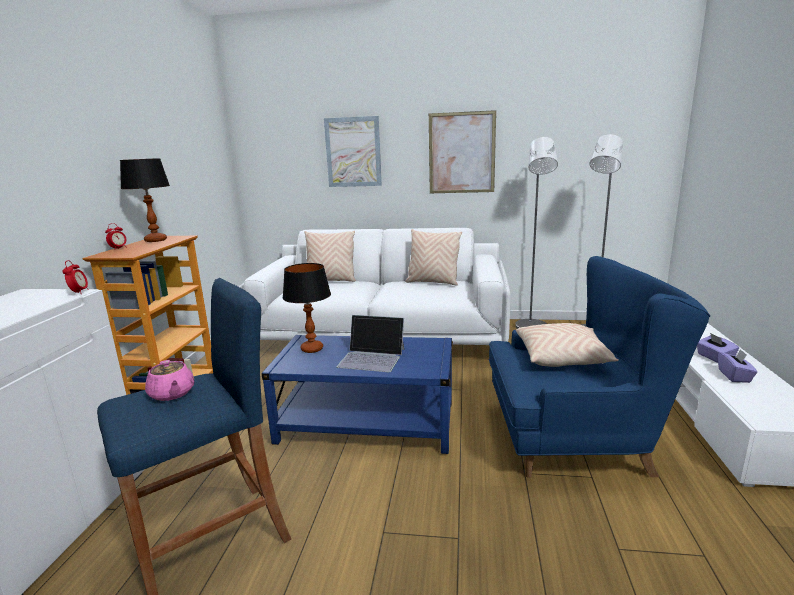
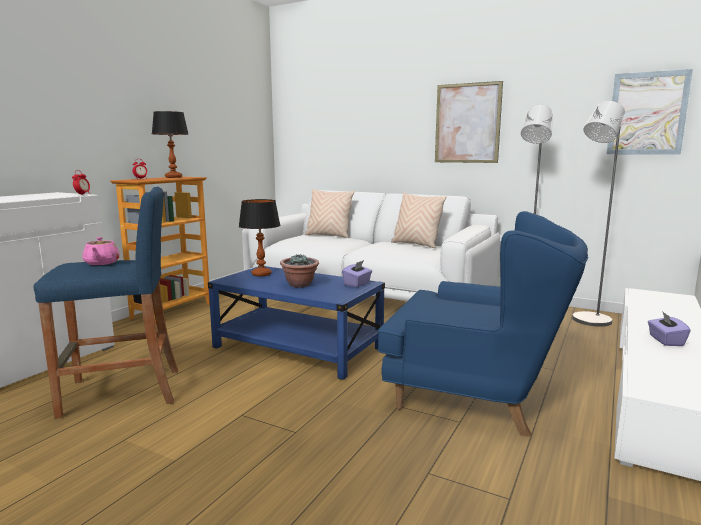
camera: 20 degrees right, 5 degrees down
(353, 152) = (369, 121): picture -> picture (647, 113)
(372, 357) = (300, 285): laptop -> potted plant
(562, 358) = (467, 307): beige pillow -> none
(734, 376) = (668, 357): purple tissue box -> purple tissue box (357, 284)

